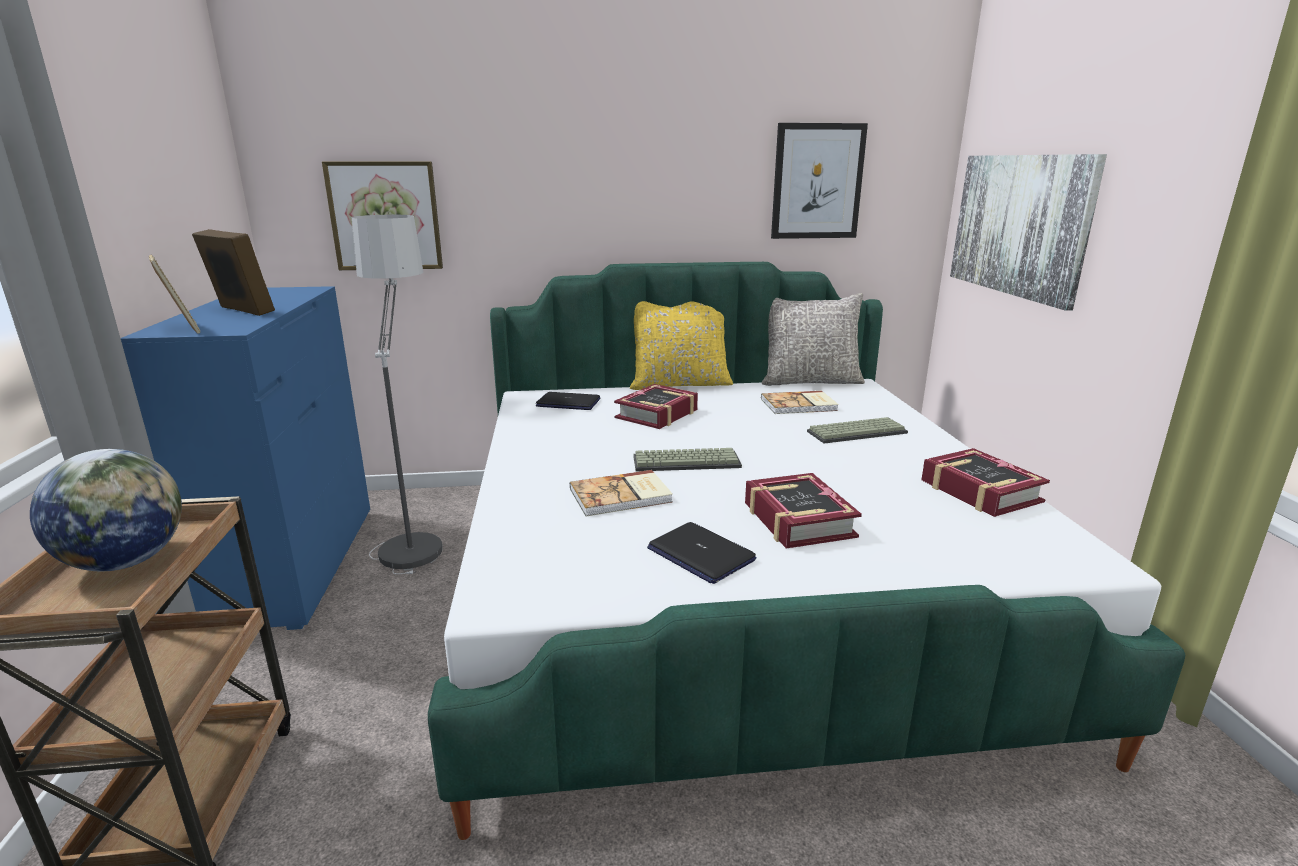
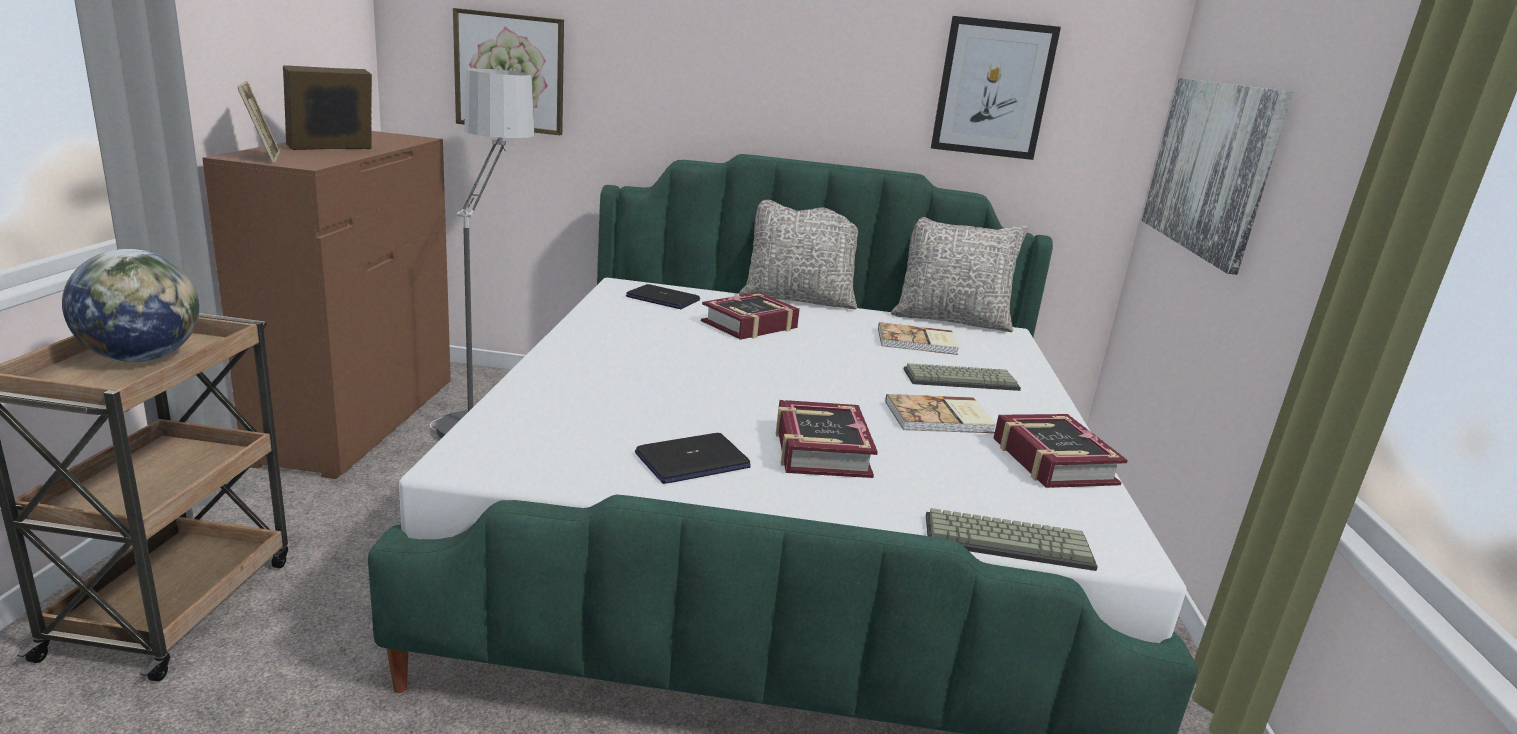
camera: 10 degrees right, 0 degrees up
(241, 311) = (331, 149): picture frame -> picture frame turned 90 degrees counterclockwise
(298, 565) = (359, 420): blue dresser -> brown dresser
(622, 496) = (652, 395): book -> book (940, 418)
(679, 384) = (798, 299): yellow pillow -> grey pillow
(687, 461) = (746, 375): keyboard -> keyboard (1009, 541)
(700, 554) = (692, 461): laptop -> laptop turned 90 degrees counterclockwise

